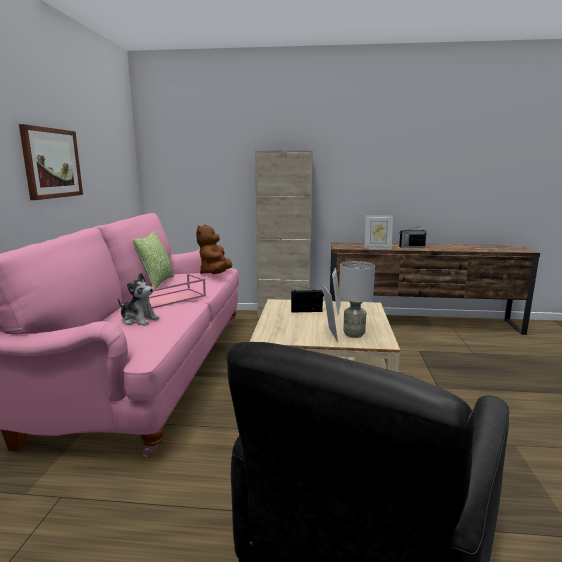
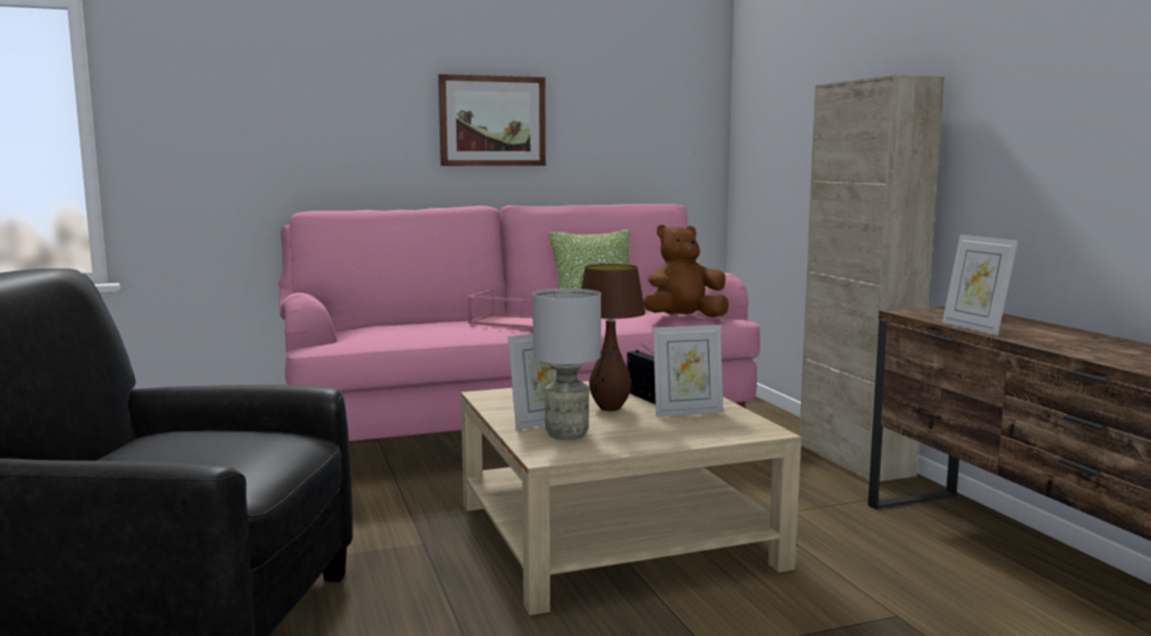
camera: 65 degrees right, 5 degrees down
(139, 320) = (425, 327): plush toy -> none
(317, 320) = (610, 408): none -> brown table lamp
(411, 247) = (1081, 345): radio -> none

